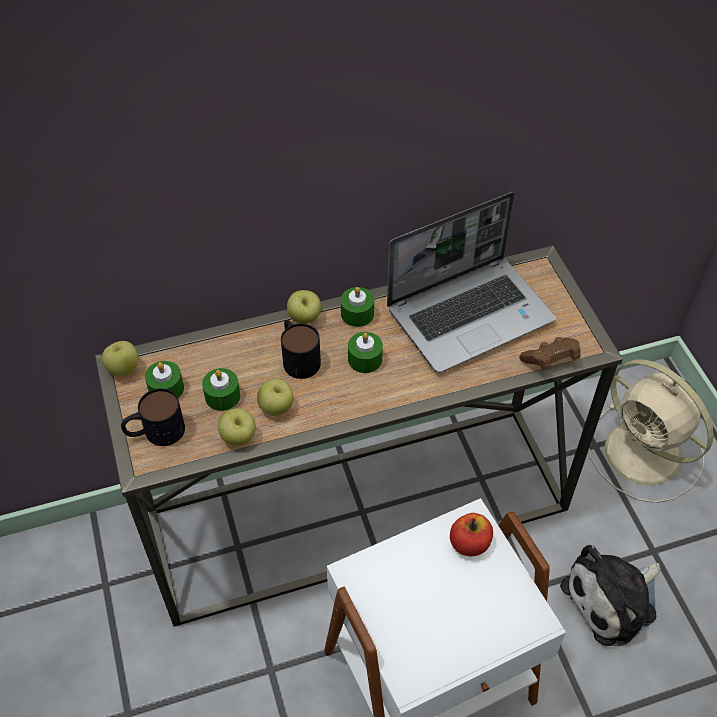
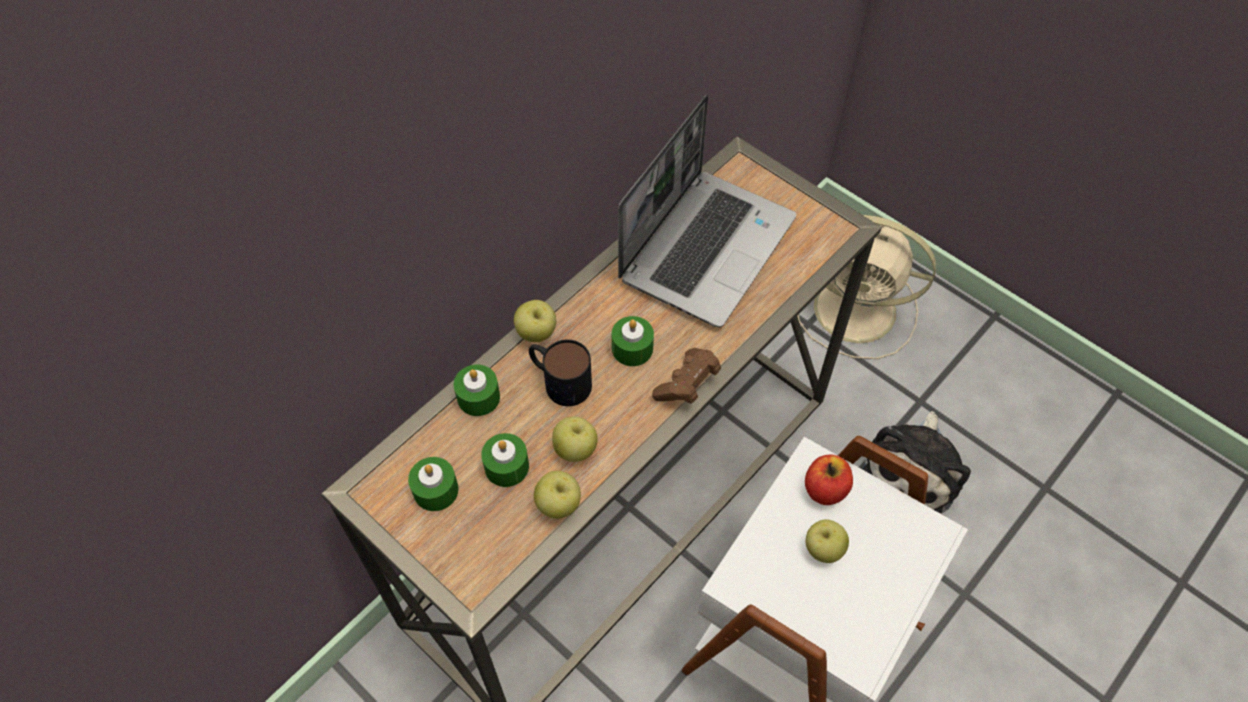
camera: 30 degrees left, 5 degrees up
(123, 369) = (369, 492): apple -> apple (823, 549)
(155, 432) = (460, 548): mug -> none
(357, 314) = (590, 301): green candle -> green candle (478, 397)
(550, 361) = (817, 261): brown game controller -> brown game controller (687, 385)

